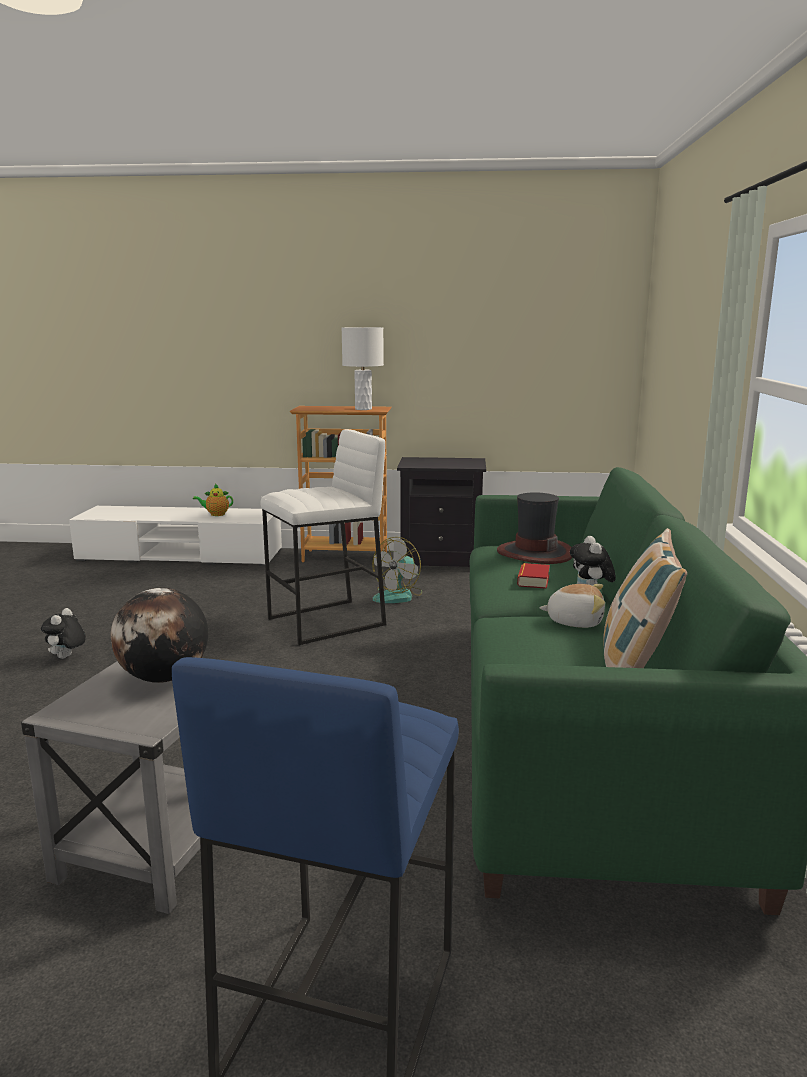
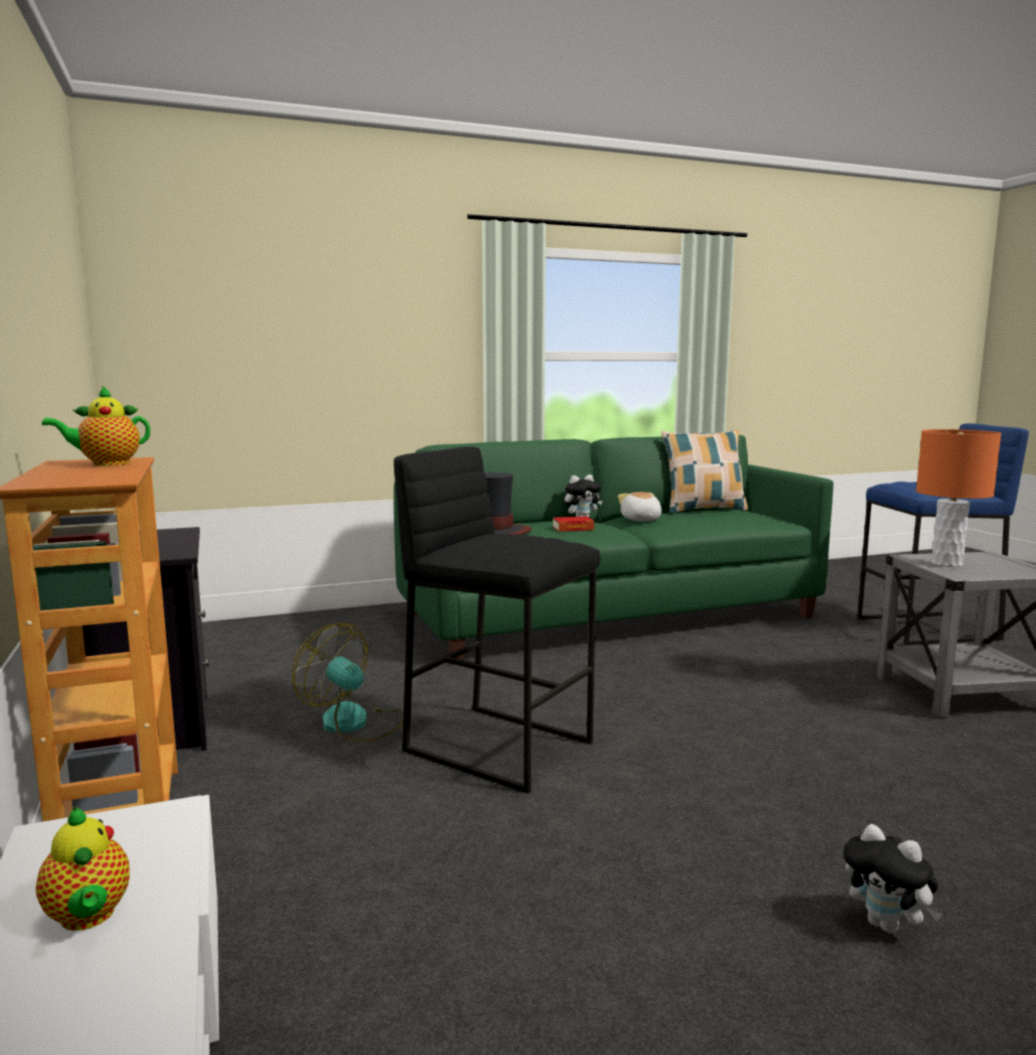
camera: 115 degrees left, 5 degrees down
(66, 657) = (887, 925): plush toy -> plush toy turned 60 degrees clockwise
(164, 678) = (946, 564): globe -> orange table lamp
(326, 622) = (500, 746): white stool -> black stool
(363, 409) = (106, 464): white table lamp -> teapot
(398, 595) = (354, 723): fan -> fan turned 150 degrees counterclockwise

